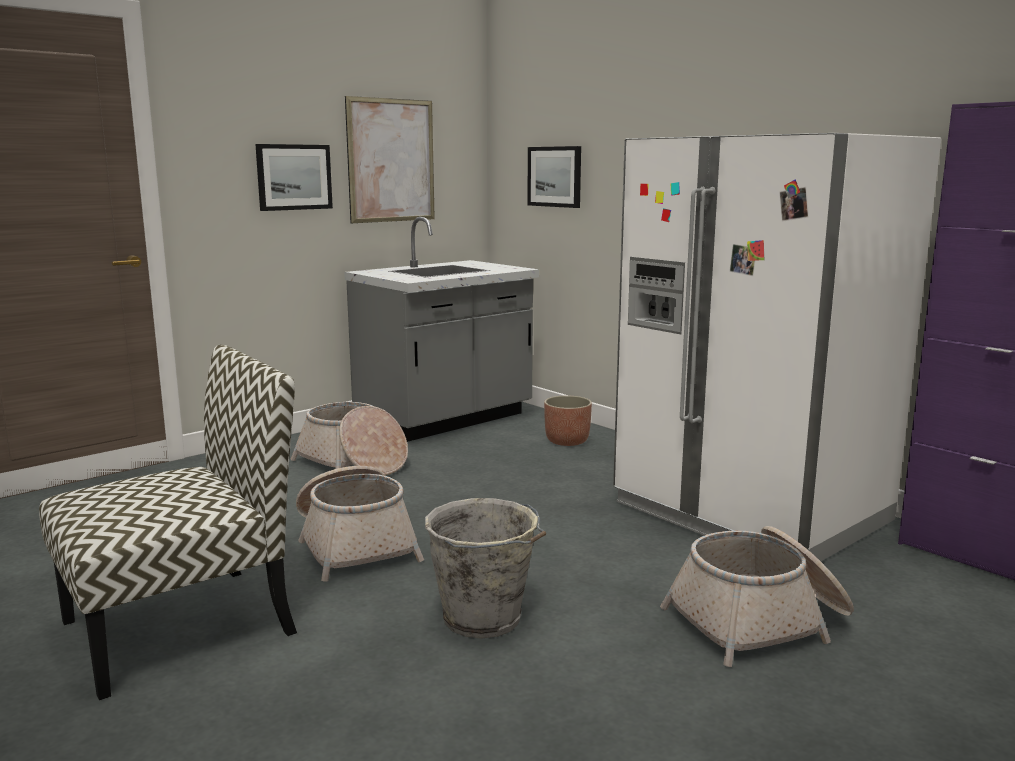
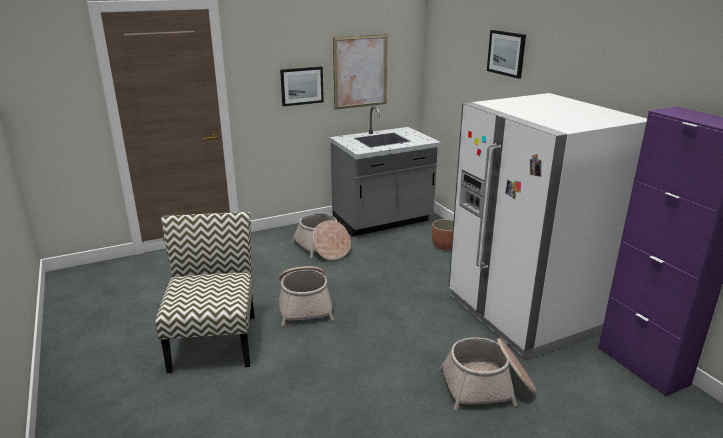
camera: 15 degrees right, 10 degrees up
(183, 625) = (213, 341): chair -> chair turned 75 degrees counterclockwise
(485, 619) = (349, 361): grey bucket -> none
(555, 176) = (456, 86): picture -> picture (506, 53)

